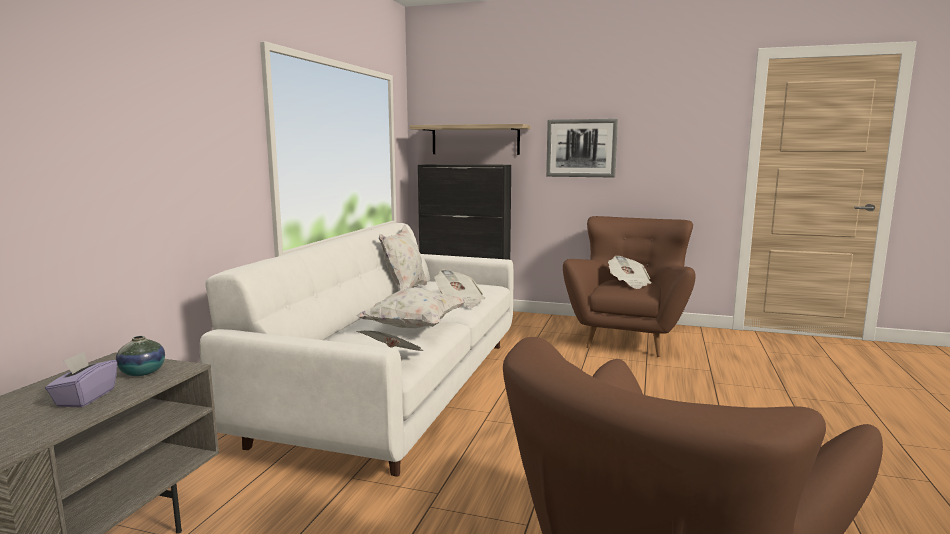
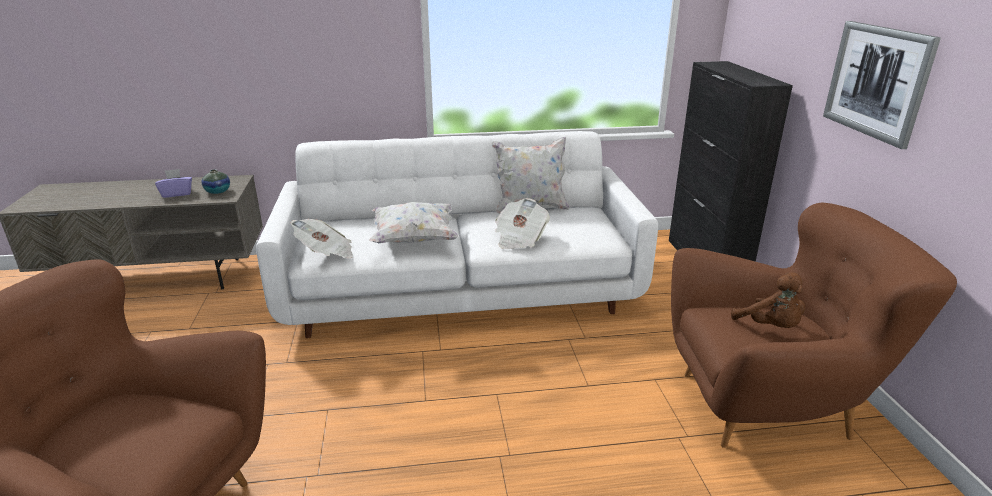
camera: 65 degrees right, 15 degrees up
(475, 140) = (773, 37): shelf -> none
(629, 283) = (770, 327): newspaper -> brown plush toy

